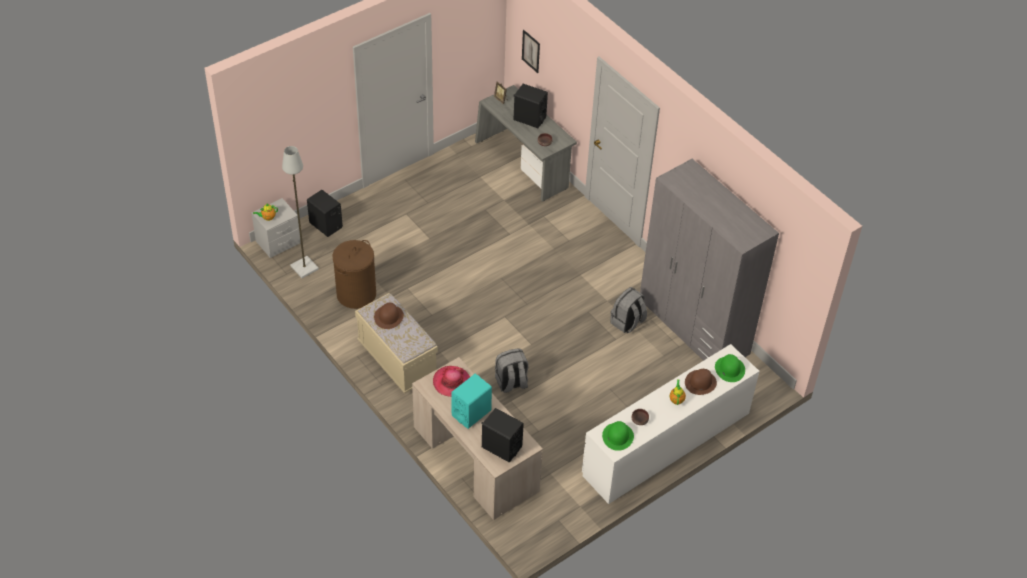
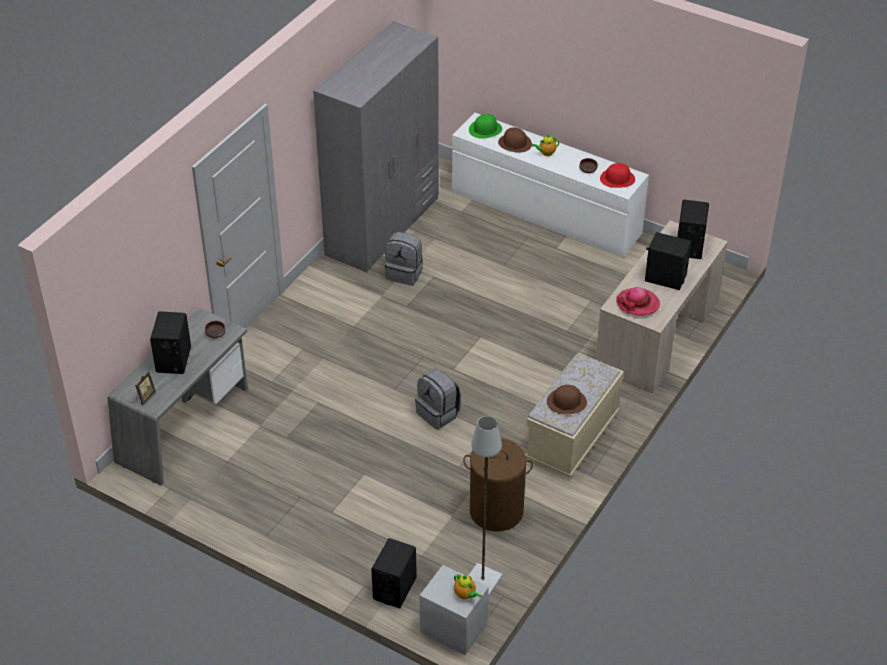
camera: 110 degrees left, 5 degrees down
(471, 413) = (665, 278): turquoise speaker -> black speaker
(511, 383) = (543, 337): grey backpack -> grey backpack (438, 413)
(531, 51) = (114, 313): picture -> none
(617, 436) = (617, 179): green hat -> red hat

